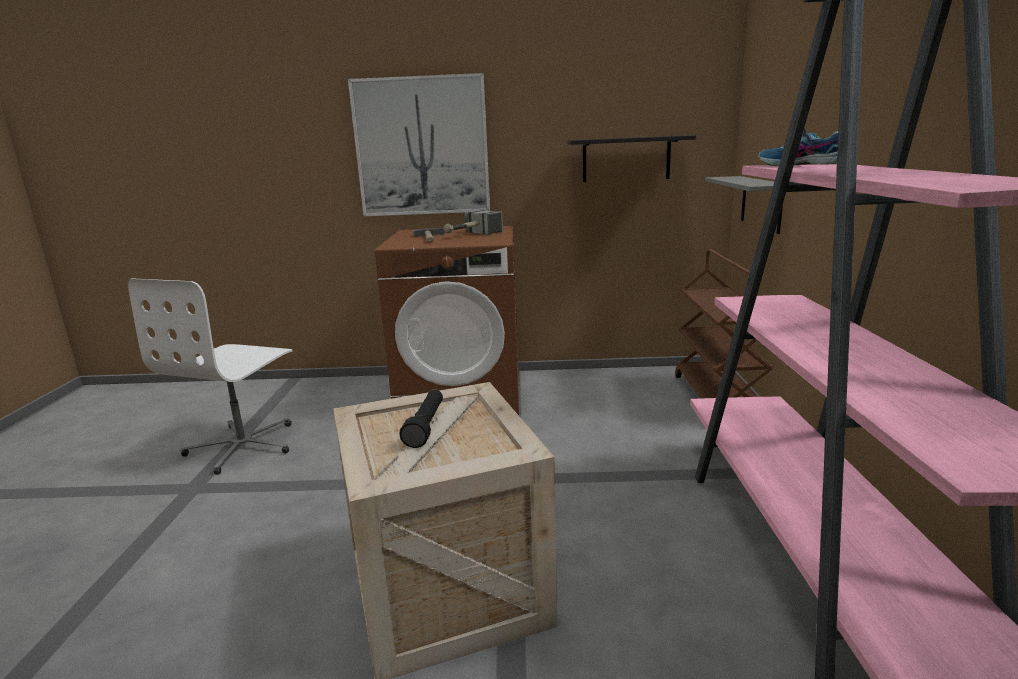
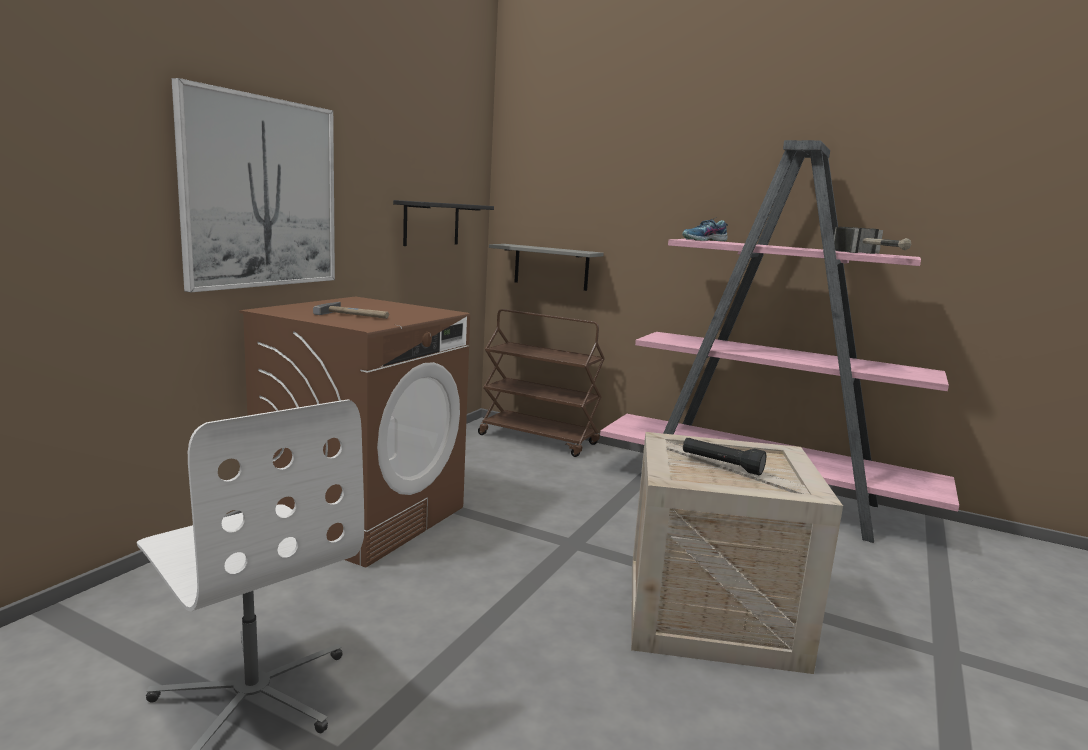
camera: 65 degrees left, 5 degrees down
(471, 235) = (377, 308): hammer -> hammer (872, 254)

